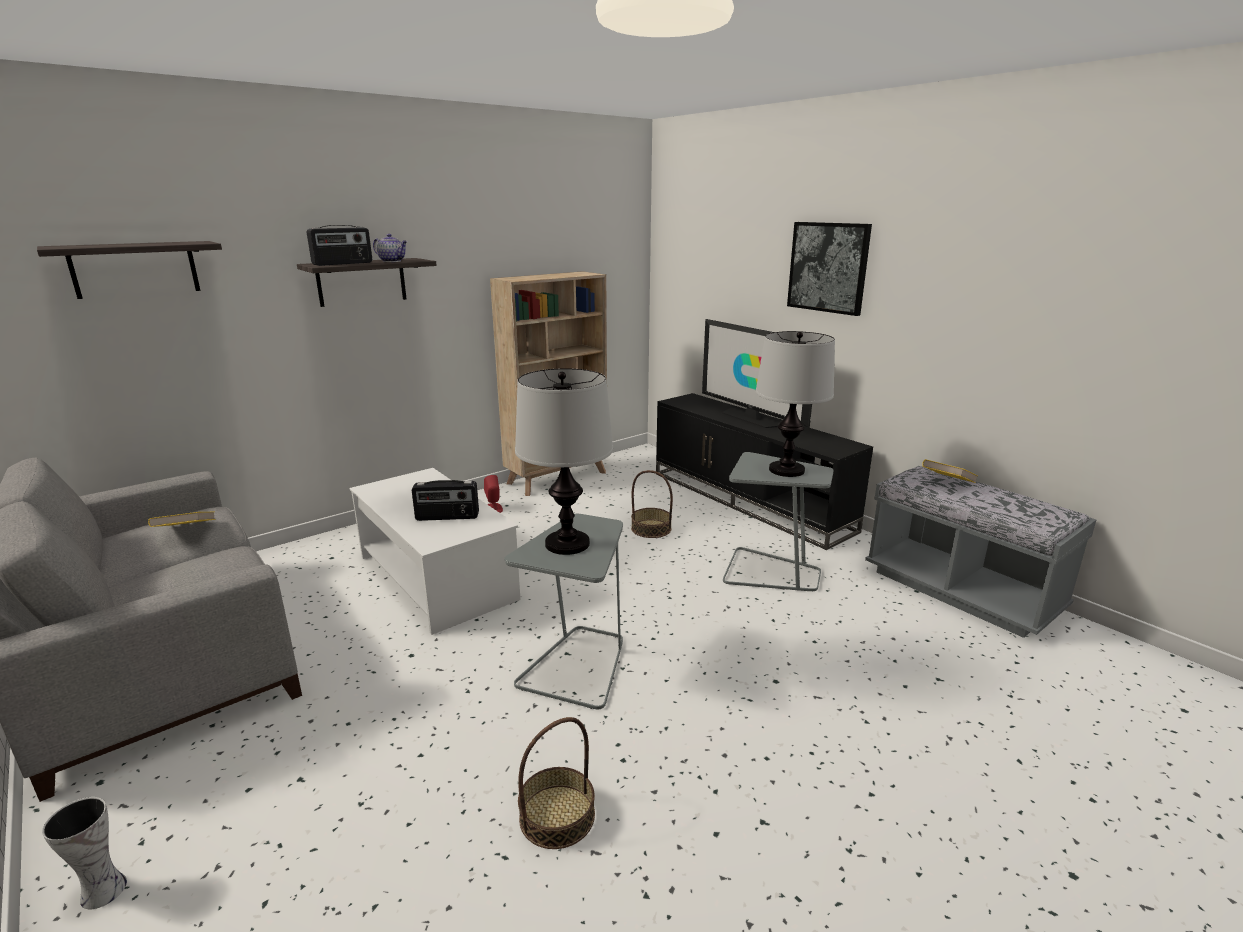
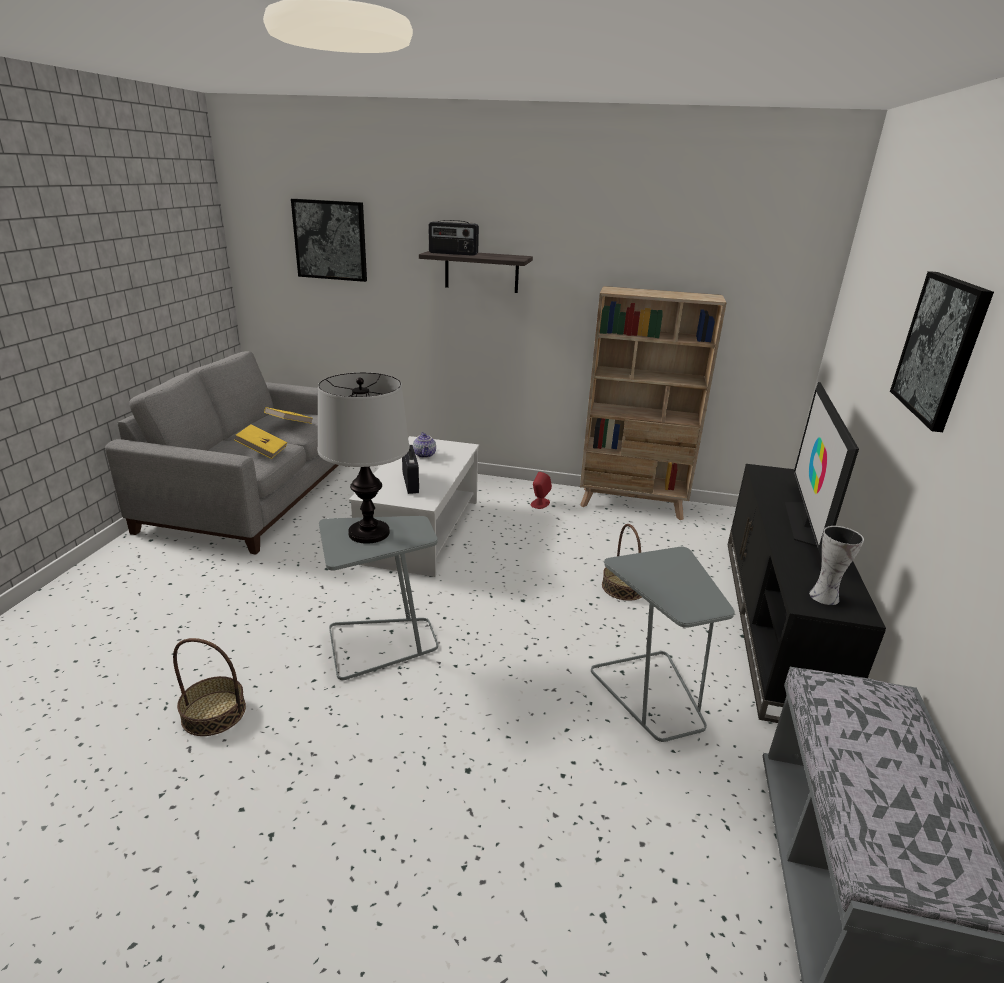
camera: 50 degrees right, 5 degrees up
(102, 890) = (83, 585): vase -> vase (823, 595)
(135, 269) = (330, 240): shelf -> picture
(392, 261) = (494, 256): teapot -> teapot (425, 455)
(447, 517) = (411, 482): radio -> radio turned 150 degrees counterclockwise
(786, 470) = (676, 584): table lamp -> none
(947, 483) = (878, 725): yellow book -> yellow book (262, 451)

